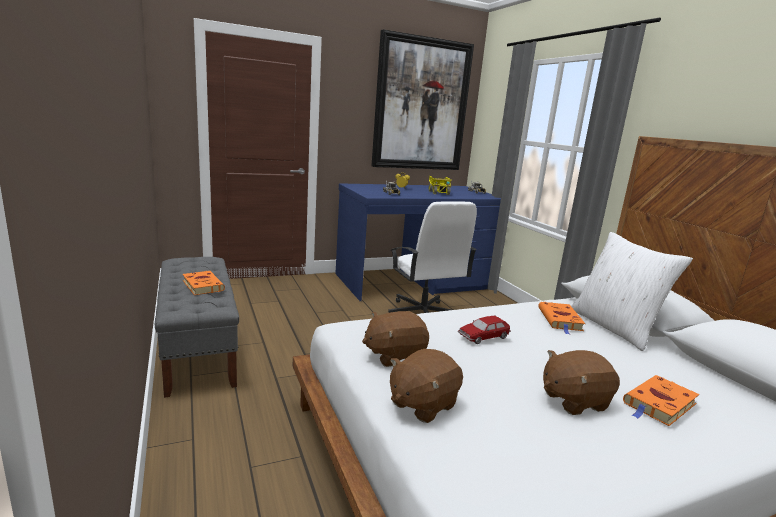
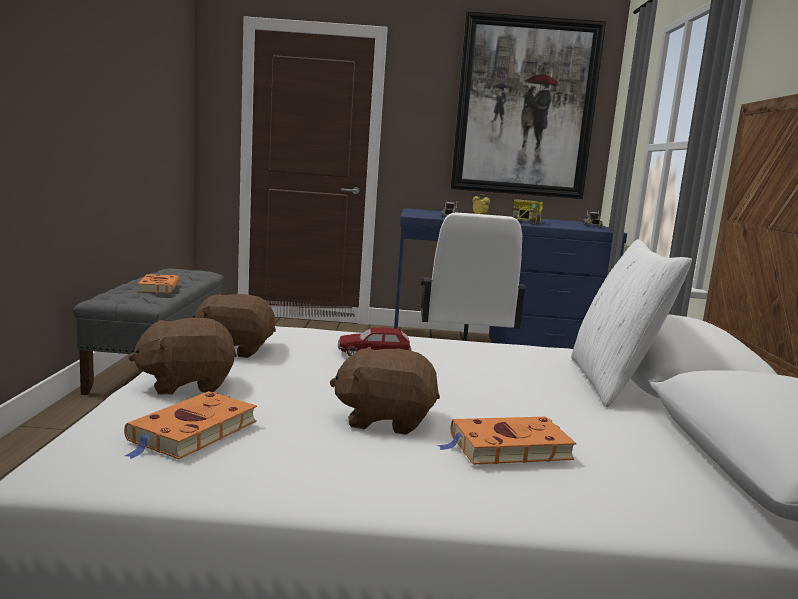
camera: 25 degrees right, 5 degrees down
(560, 320) = (531, 362): orange book -> orange book (191, 432)

